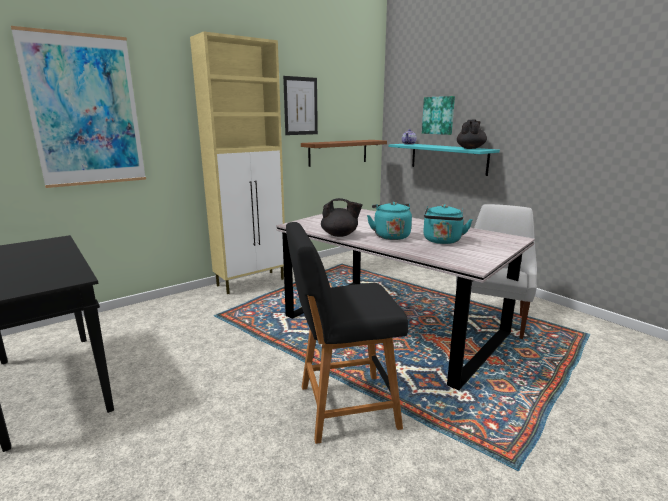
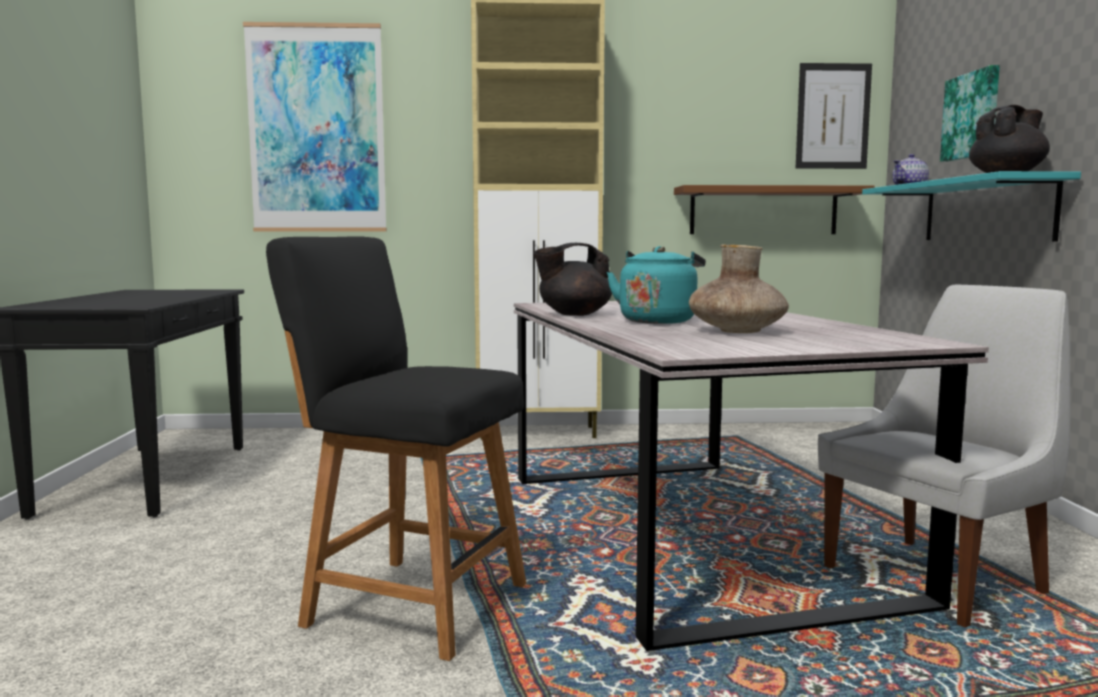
camera: 35 degrees right, 10 degrees down
(300, 106) = (677, 120): picture -> picture (833, 116)
(340, 235) = (573, 314): black teapot -> black teapot turned 120 degrees clockwise
(442, 241) = (737, 331): turquoise kettle -> brown vase

